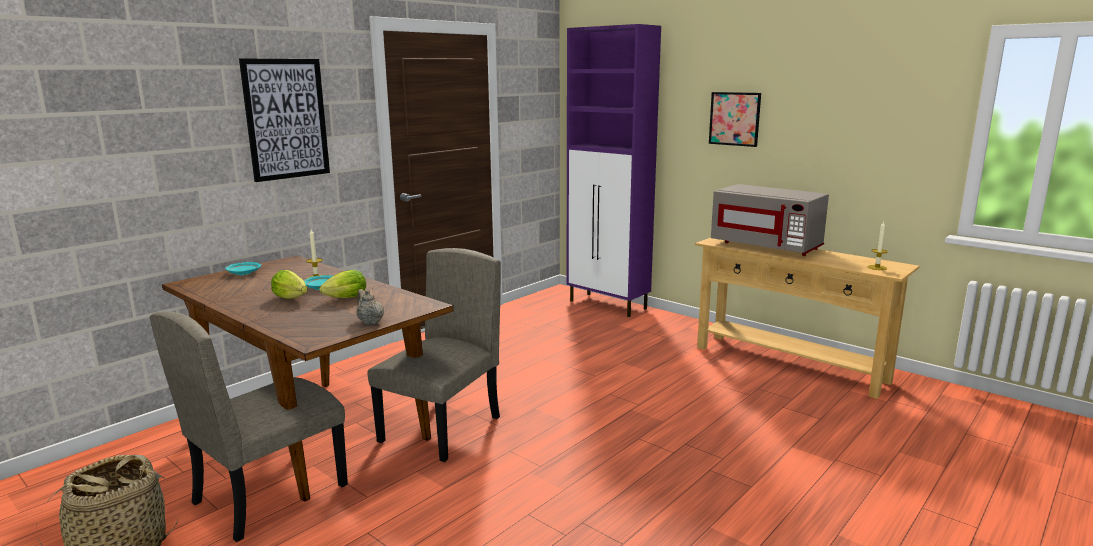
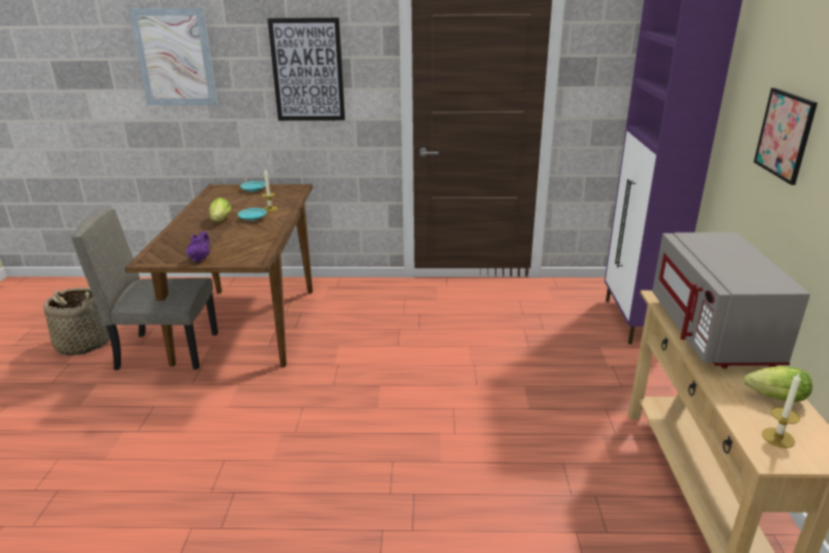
camera: 50 degrees right, 10 degrees up
(109, 110) = (175, 57): none -> picture
(343, 299) = (237, 233): lettuce -> lettuce (772, 398)
(370, 322) = (200, 259): beige teapot -> purple teapot
(442, 429) = (301, 364): beige chair -> none

